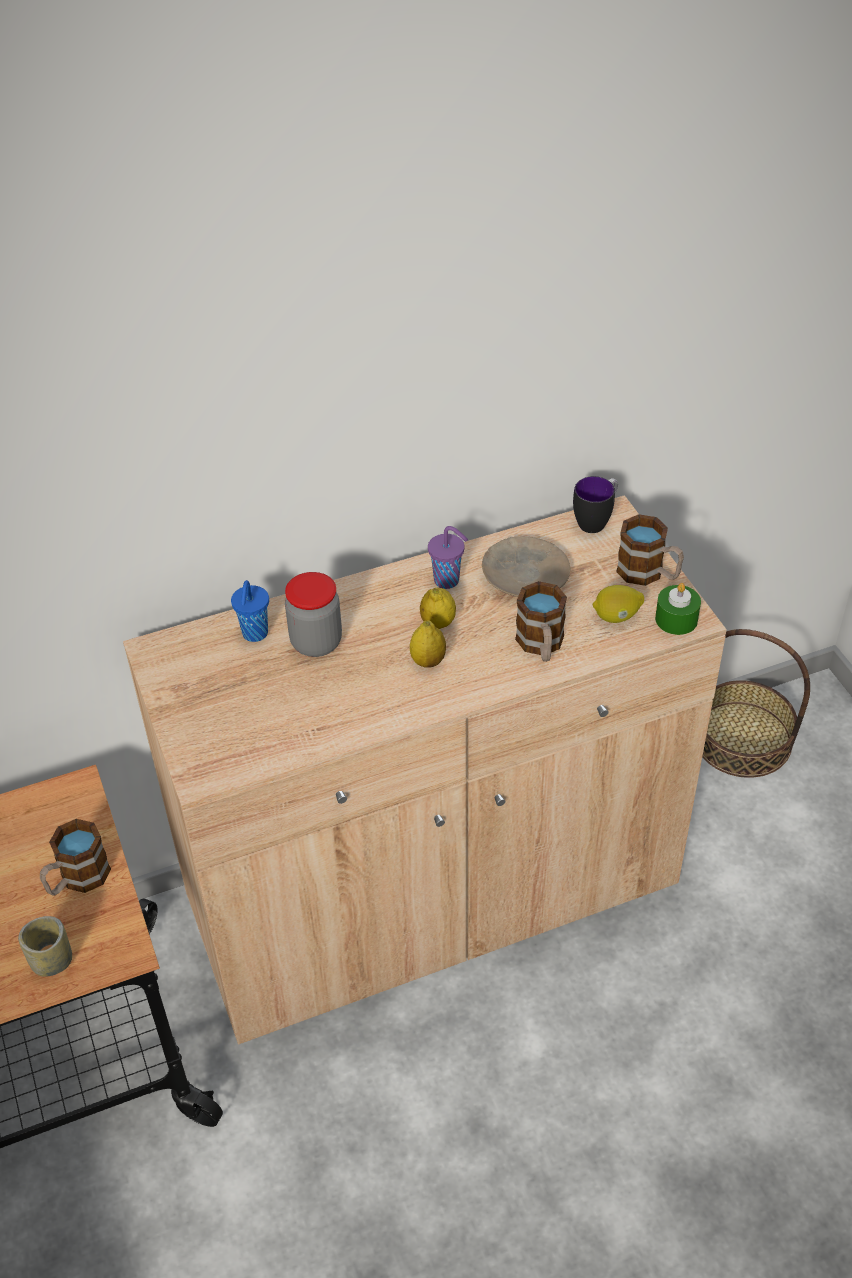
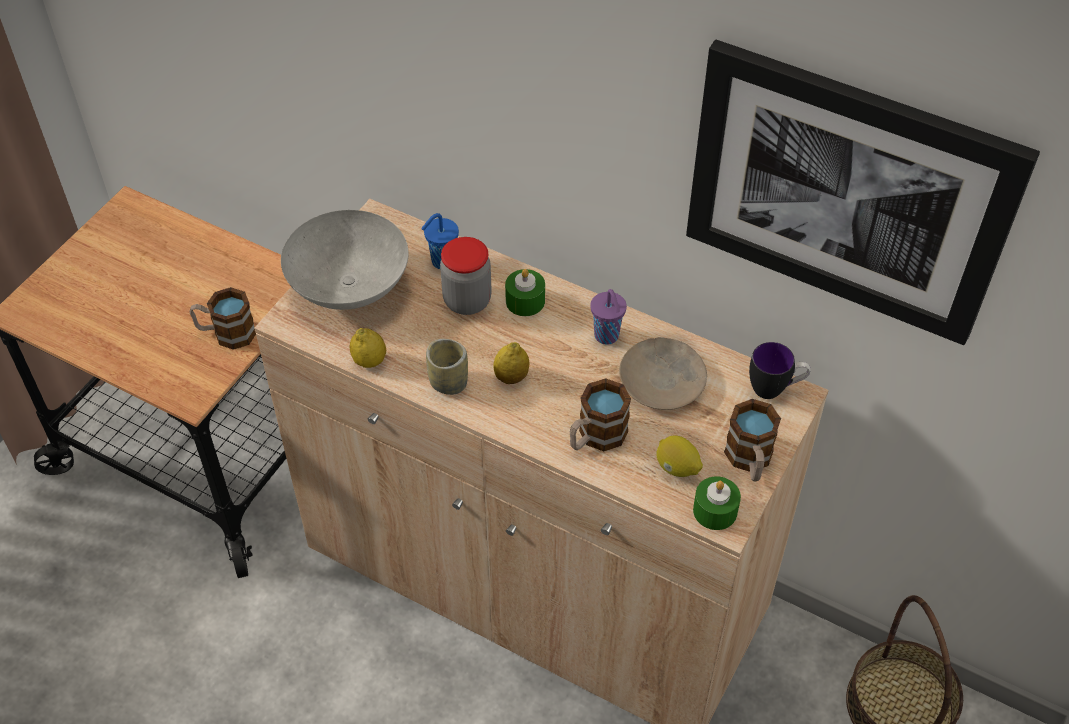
camera: 50 degrees right, 5 degrees up
(52, 961) = (154, 367): cup -> cup (448, 382)
(212, 709) = (351, 286): none -> grey bowl
(357, 607) = (525, 301): none -> green candle
(438, 623) = (556, 358): lemon -> lemon (369, 361)
(607, 296) = (847, 192): none -> picture

